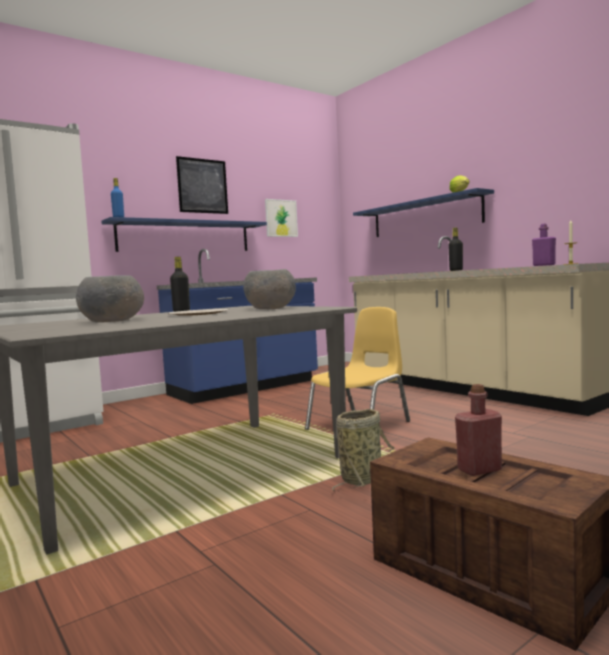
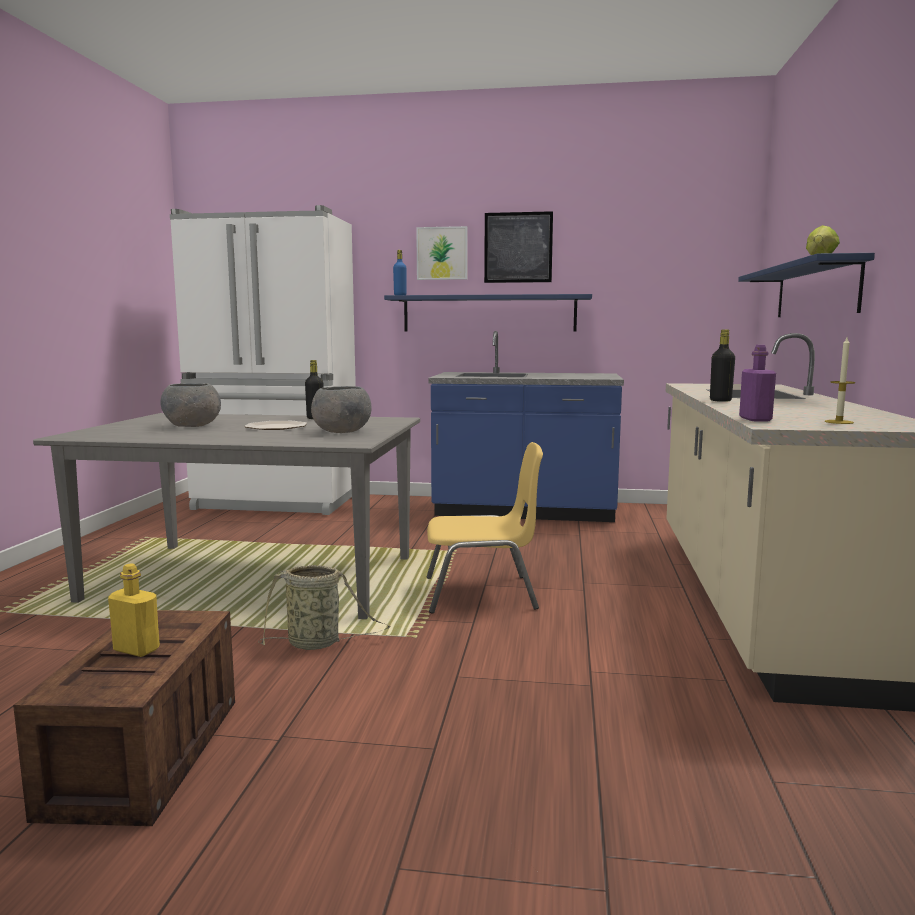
camera: 45 degrees right, 5 degrees up
(281, 218) = (639, 284): picture -> picture (442, 253)
(479, 470) = (136, 649): red bottle -> yellow bottle

